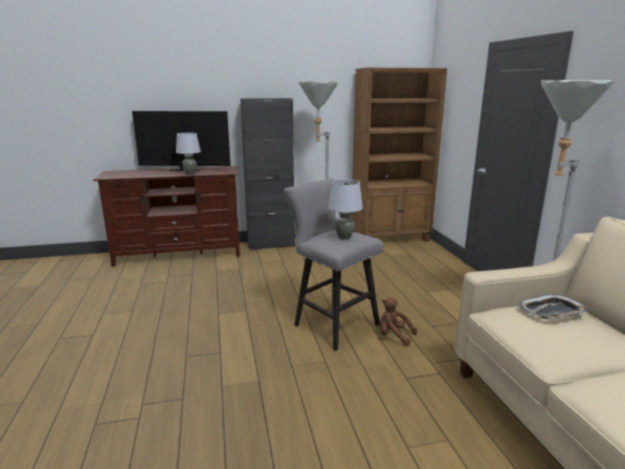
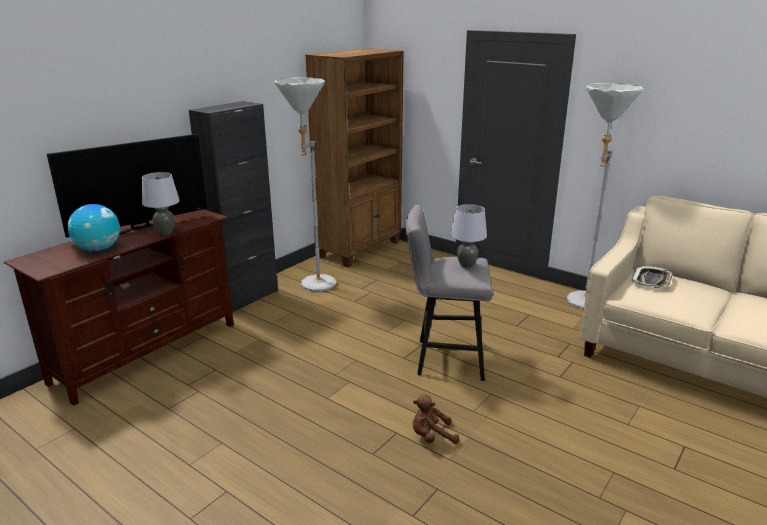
camera: 40 degrees left, 5 degrees up
(145, 174) = (99, 249): none -> globe
(394, 336) = (504, 346): brown plush toy -> brown plush toy (431, 437)

